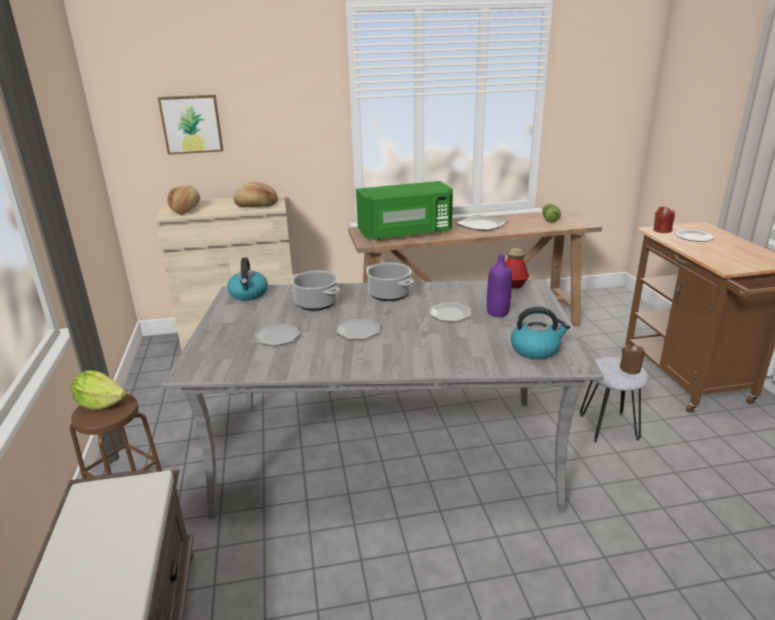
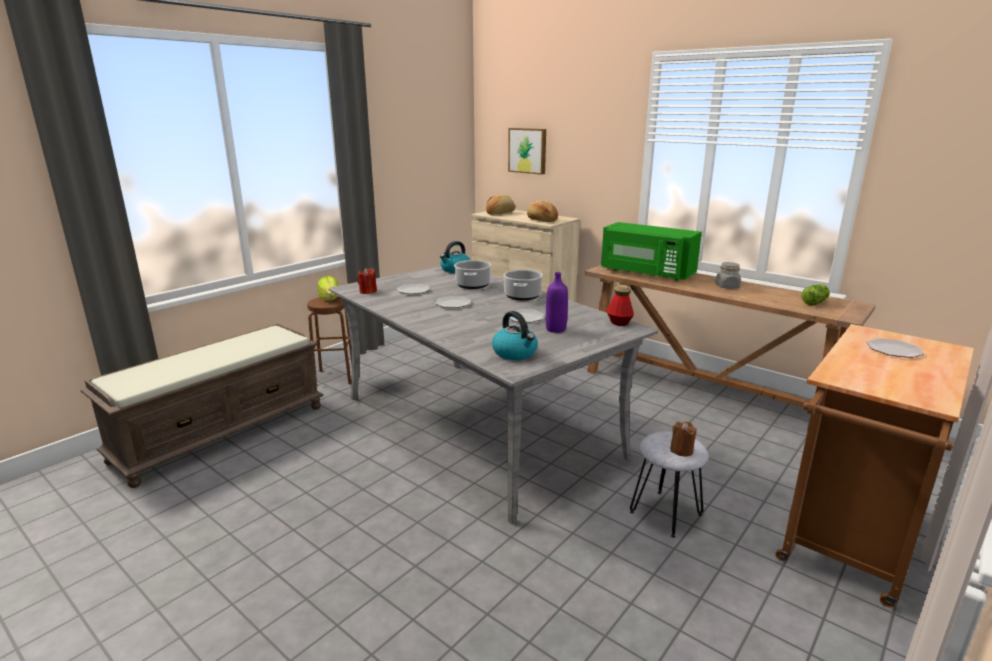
camera: 50 degrees right, 5 degrees down
(481, 225) = (727, 286): plate -> grey jar
(662, 230) = (873, 334): red candle -> red candle (368, 291)

